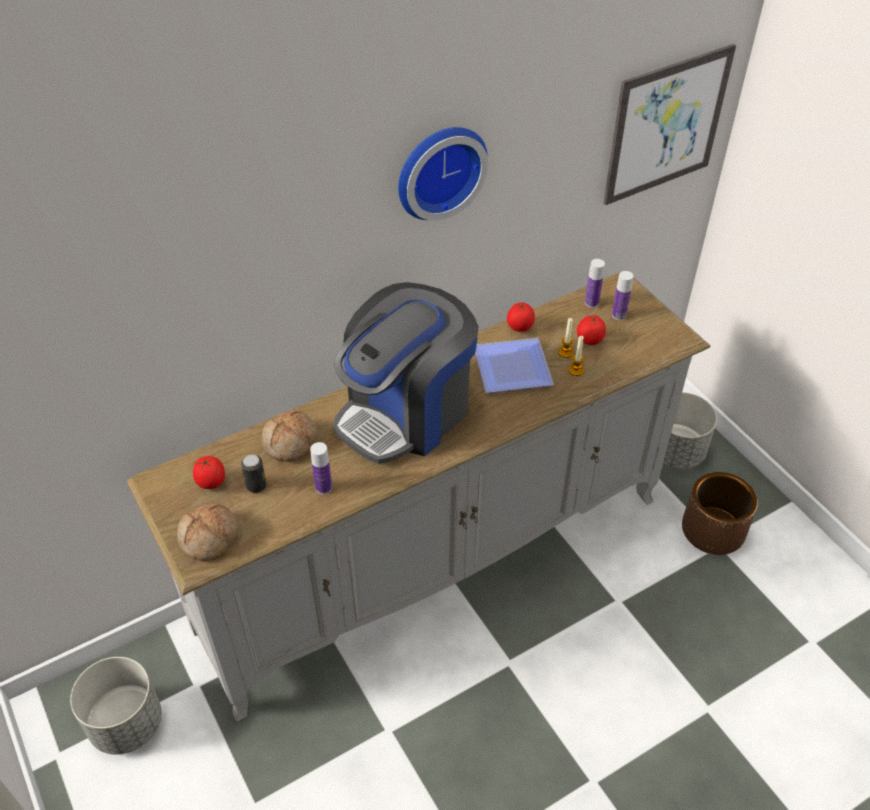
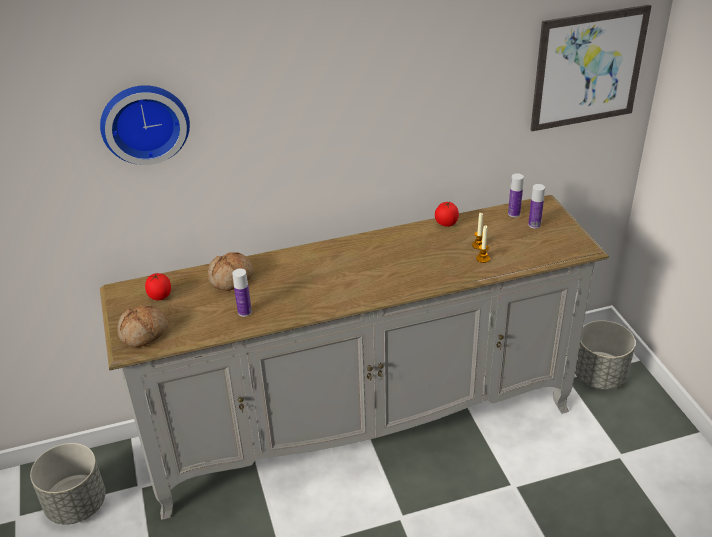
camera: 15 degrees right, 10 degrees down
(256, 486) = (193, 303): can -> none
(406, 412) = (330, 270): coffee machine -> none
(438, 170) = (374, 70): wall clock -> wall clock (144, 122)
(515, 369) = (431, 252): plate -> none
(589, 341) = (502, 239): tomato -> none
(713, 530) = (618, 443): brown planter -> none

